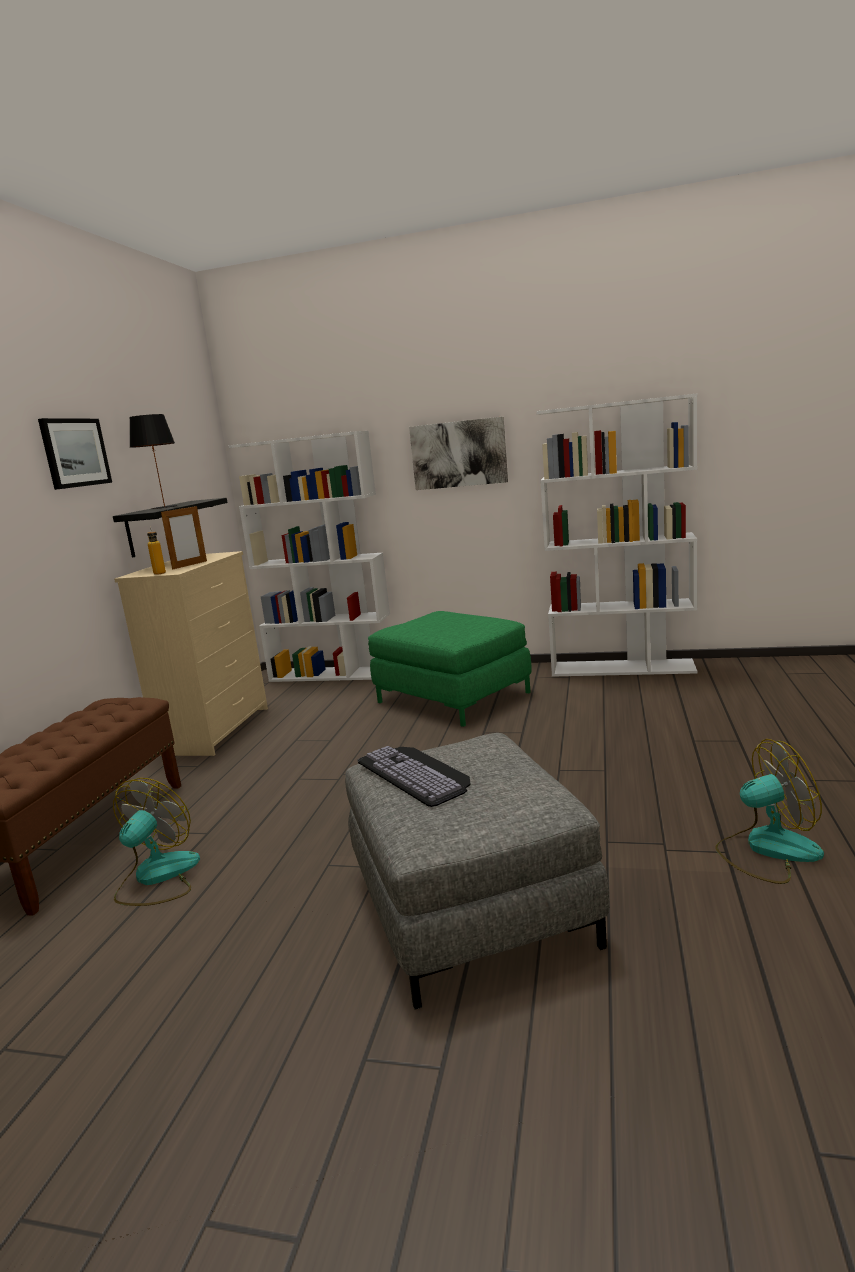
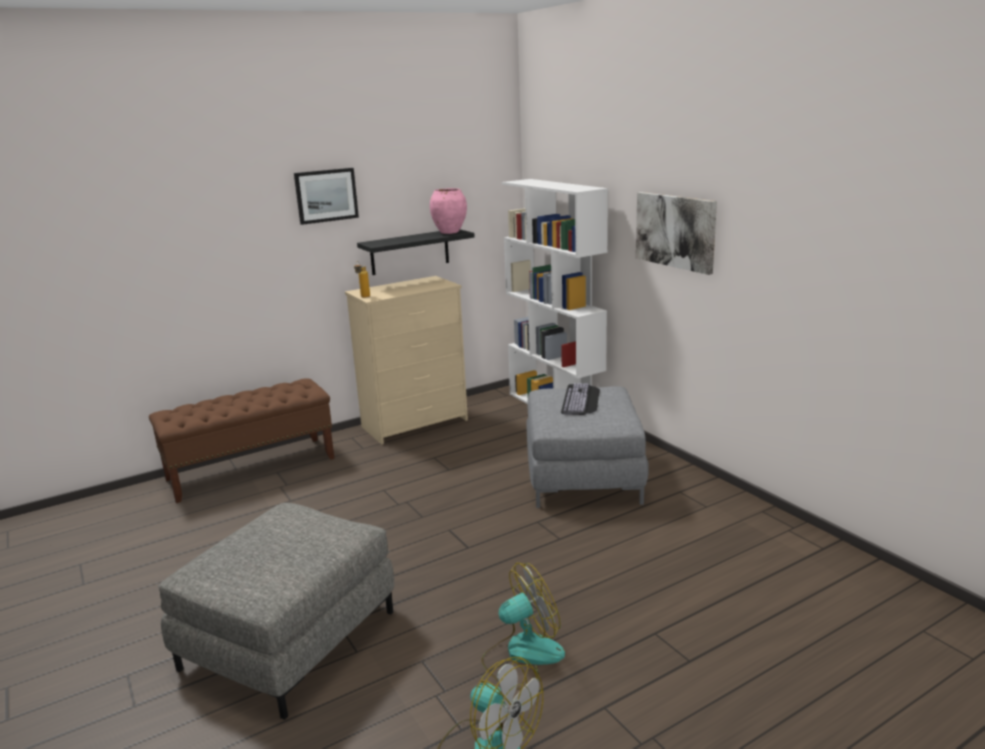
camera: 45 degrees right, 5 degrees up
(157, 877) = (234, 514): fan -> fan (522, 655)
(164, 507) = (404, 239): black table lamp -> none
(190, 565) = (398, 292): picture frame -> none
(197, 501) = (449, 232): none -> pink vase
(417, 773) = (273, 529): keyboard -> keyboard (582, 400)
(453, 697) = (584, 476): green ottoman -> grey ottoman
(623, 668) = (772, 524): white bookcase -> none

